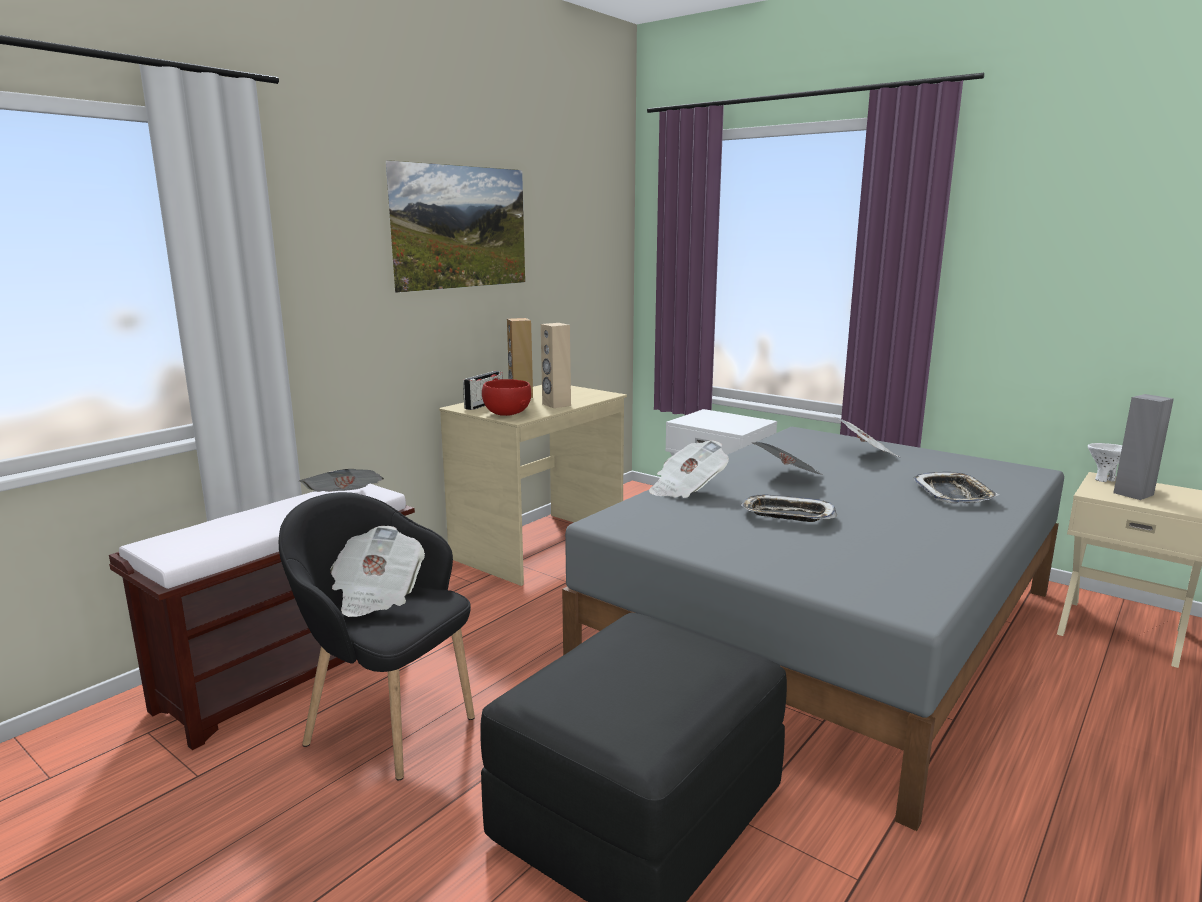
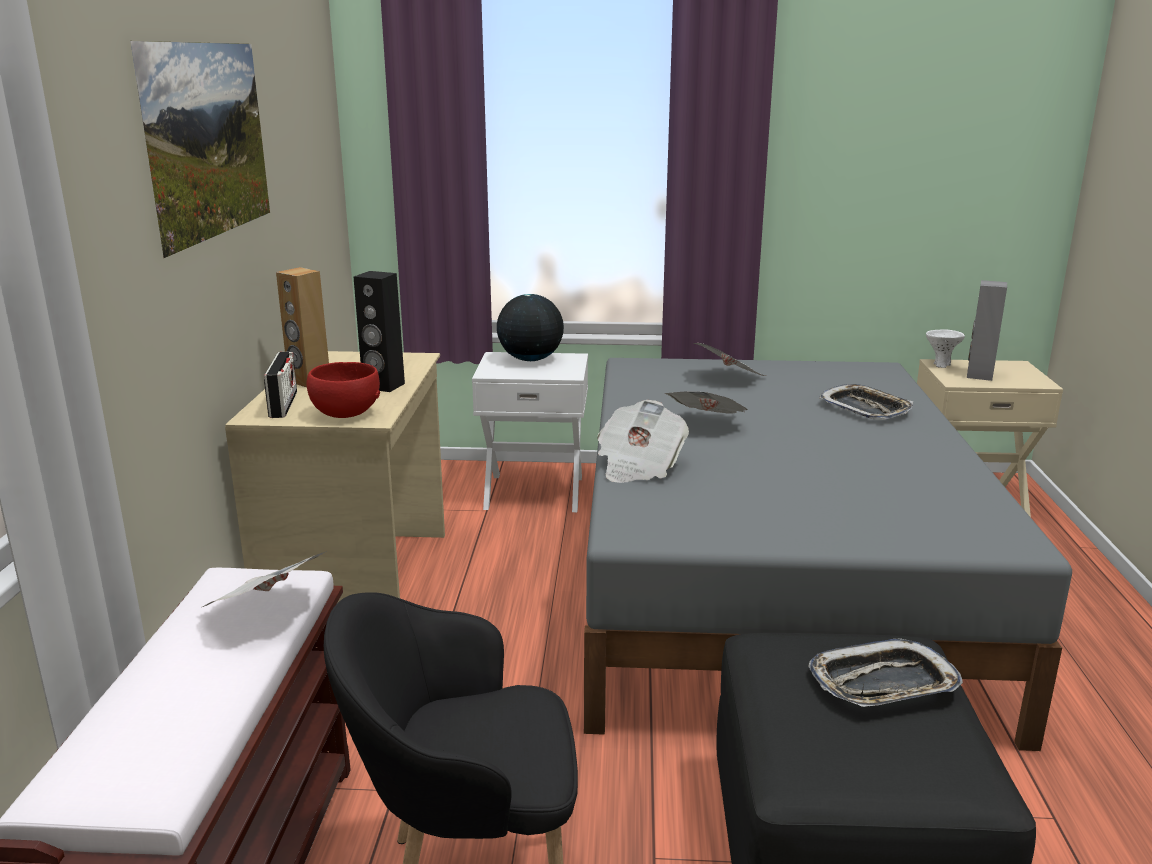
camera: 35 degrees left, 5 degrees up
(377, 594) = (451, 729): newspaper -> none
(556, 405) = (383, 386): beige speaker -> black speaker
(726, 418) = (530, 360): none -> globe
(787, 515) = (777, 471): tray -> tray (883, 684)

